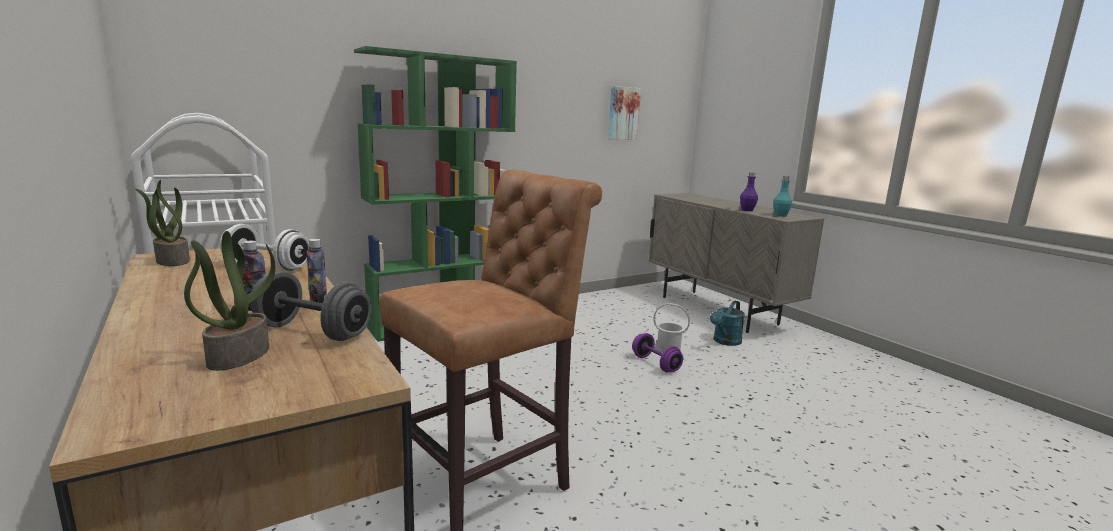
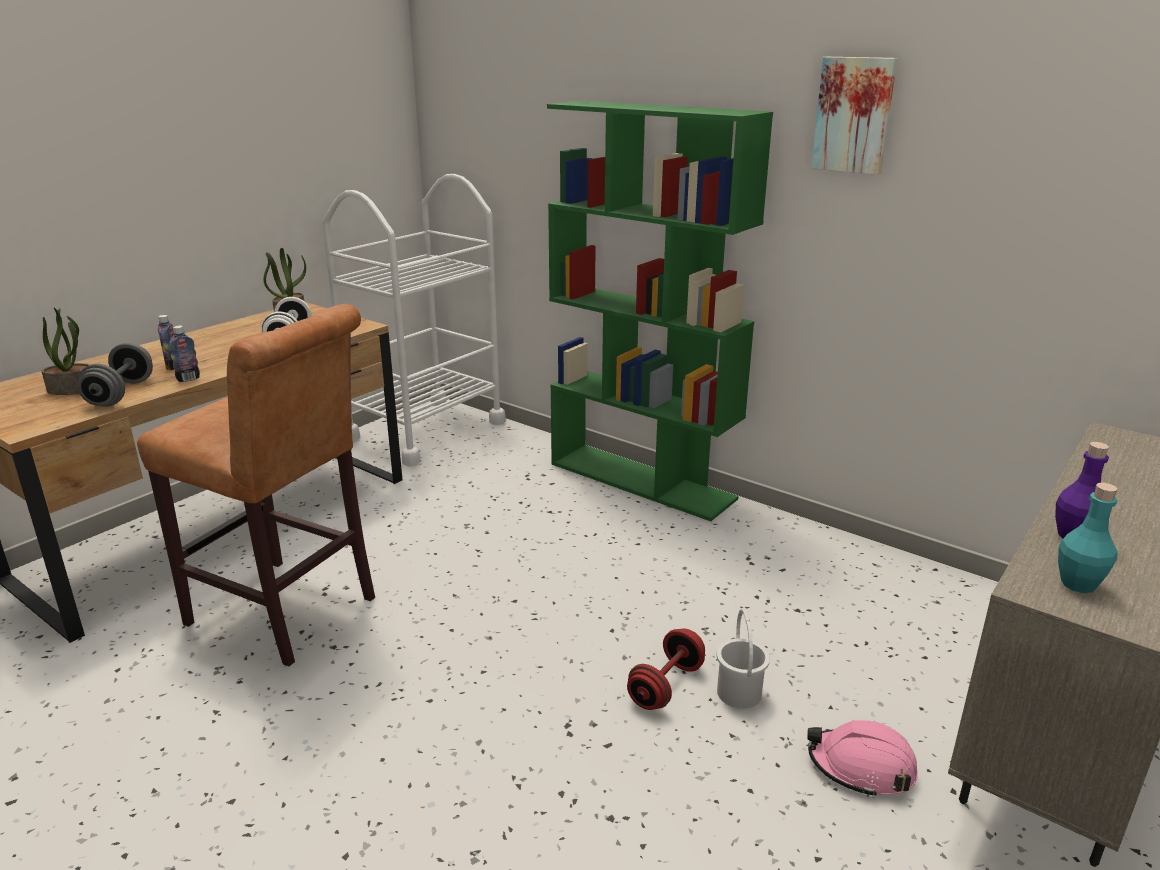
camera: 70 degrees right, 10 degrees up
(622, 113) = (1070, 218): picture -> picture (854, 115)
(655, 364) = (666, 686): purple dumbbell -> red dumbbell
(725, 342) = (861, 767): turquoise watering can -> pink hard hat

